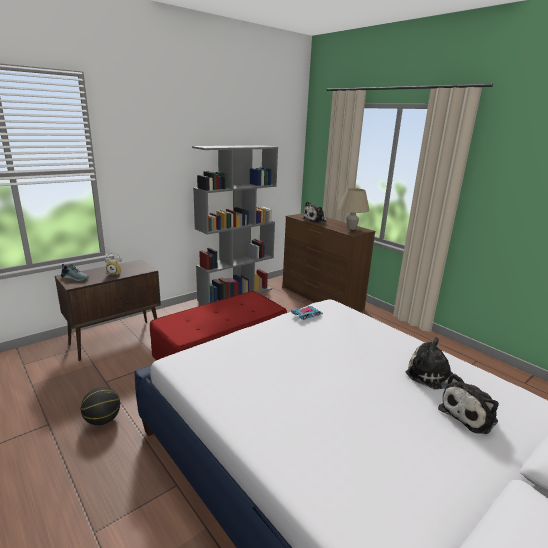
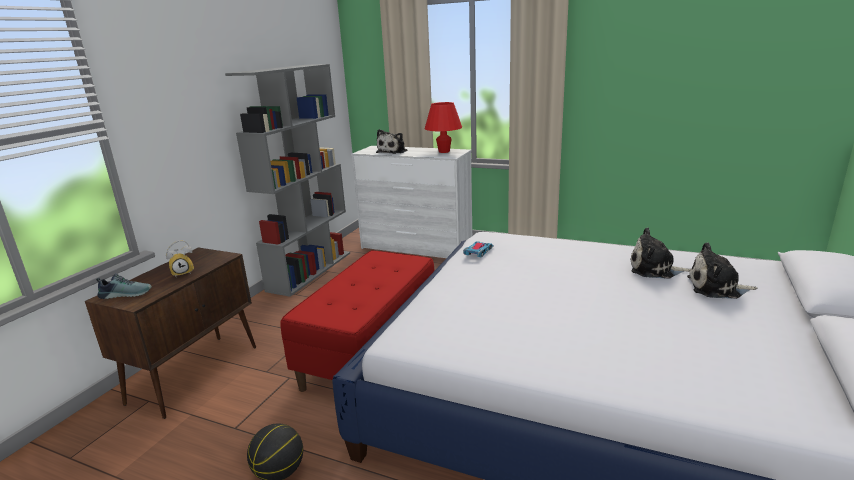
camera: 25 degrees left, 0 degrees up
(320, 298) = (416, 248): brown dresser -> white dresser
(351, 228) = (444, 151): beige table lamp -> red table lamp
(470, 414) = (717, 288): plush toy -> plush toy turned 75 degrees clockwise

